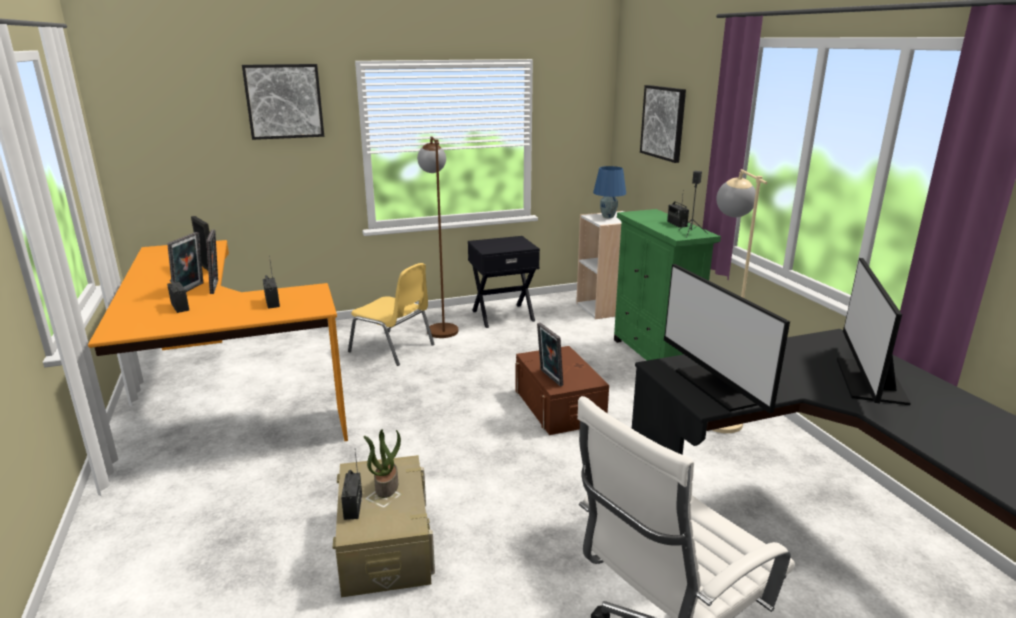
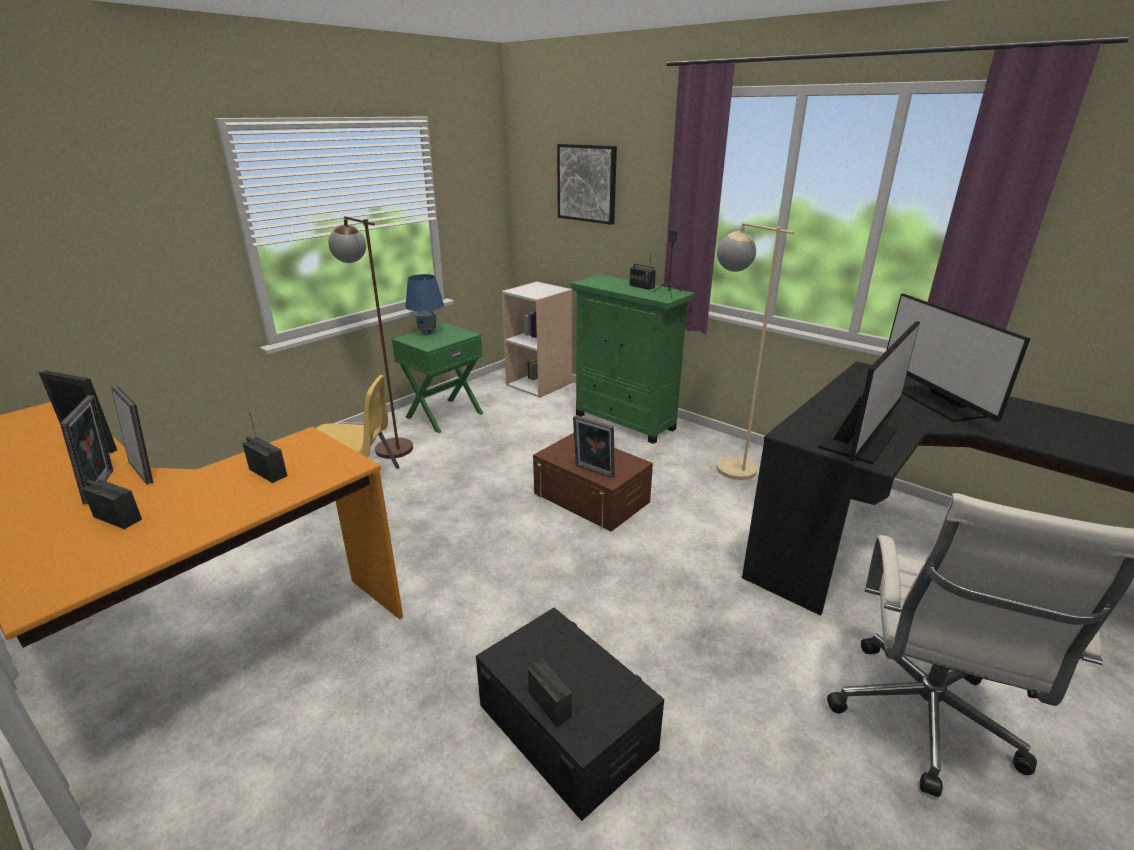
camera: 30 degrees left, 5 degrees up
(284, 101) = (118, 180): picture -> none
(384, 543) = (566, 727): beige storage box -> black storage box
(386, 486) = (560, 661): potted plant -> none
(502, 315) = (444, 415): black nightstand -> green nightstand
(608, 217) = (532, 289): blue table lamp -> blue table lamp (428, 333)
(720, 386) = (860, 439): monitor -> monitor turned 90 degrees counterclockwise

